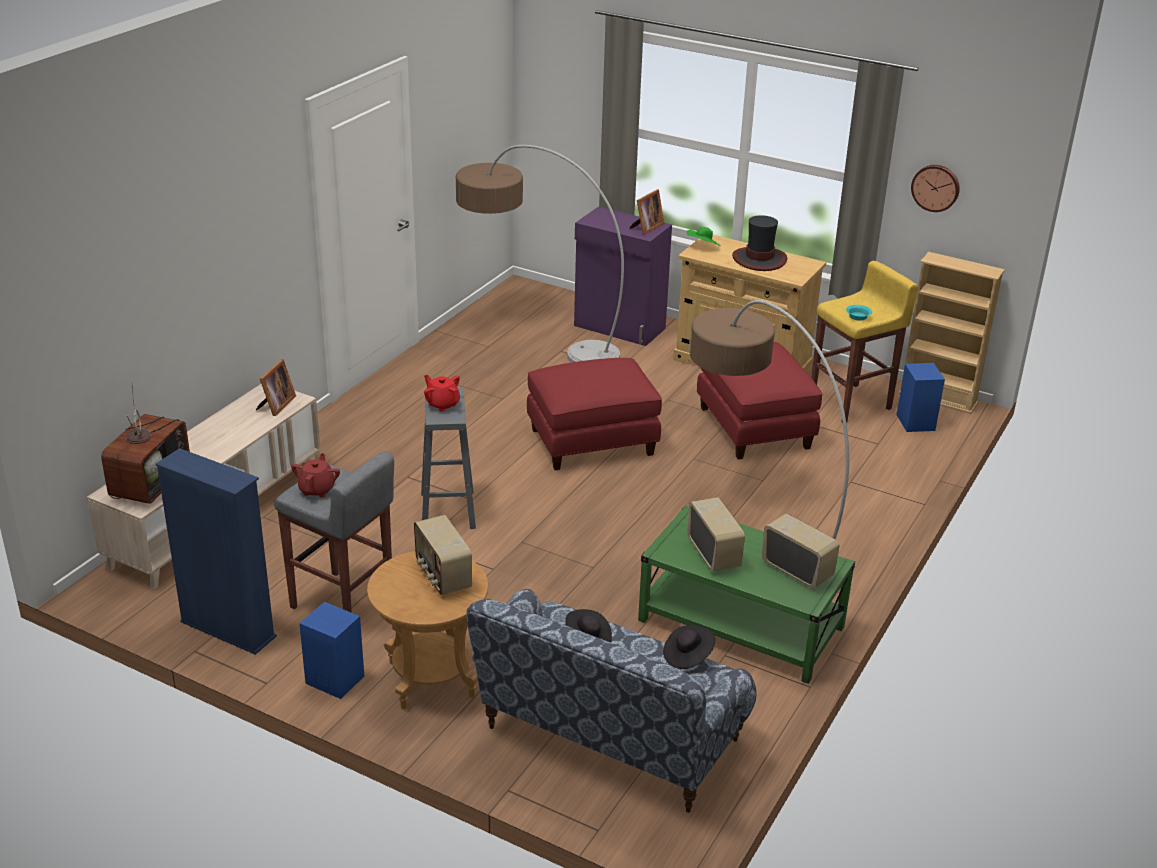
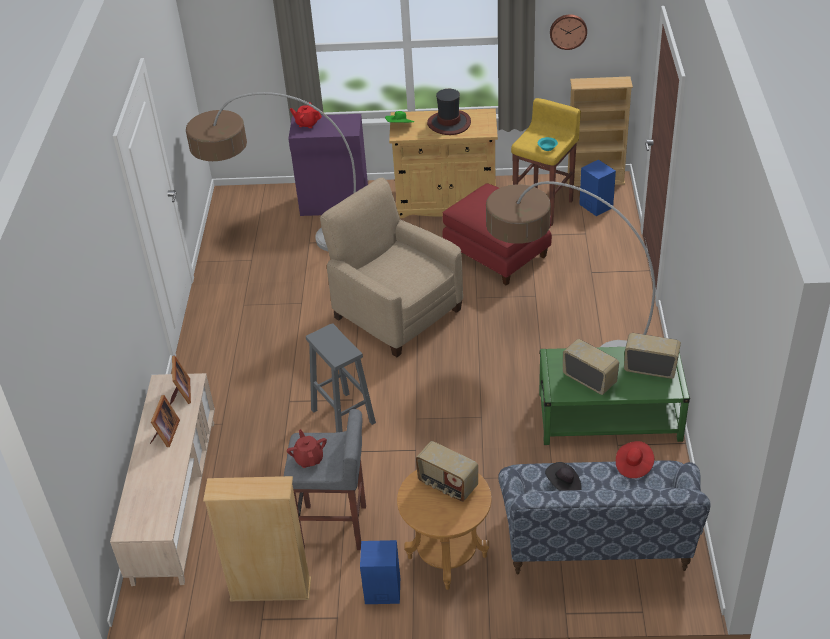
camera: 25 degrees left, 10 degrees up
(150, 482) = (148, 505): television -> none
(228, 629) = (270, 590): blue bookcase -> beige bookcase
(442, 404) = (330, 344): red teapot -> red teapot (307, 123)
(592, 441) = (396, 313): red ottoman -> beige armchair
(646, 227) = (345, 123): picture frame -> picture frame (165, 434)
(688, 656) = (633, 465): black hat -> red hat

